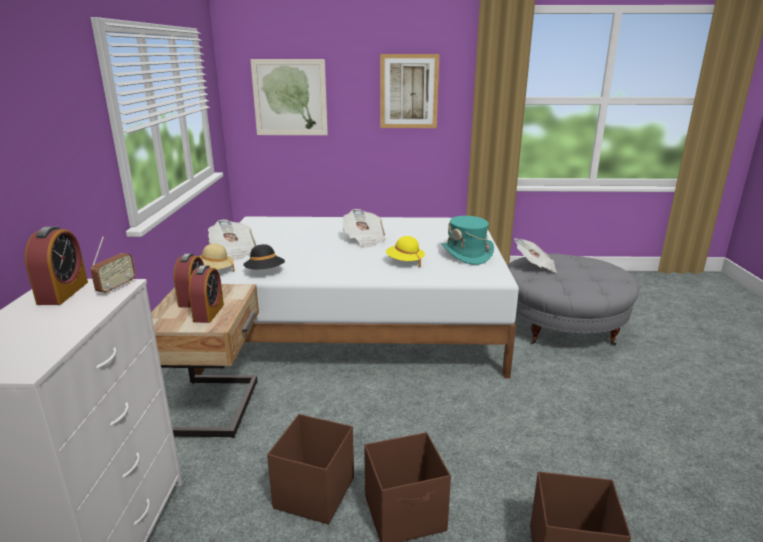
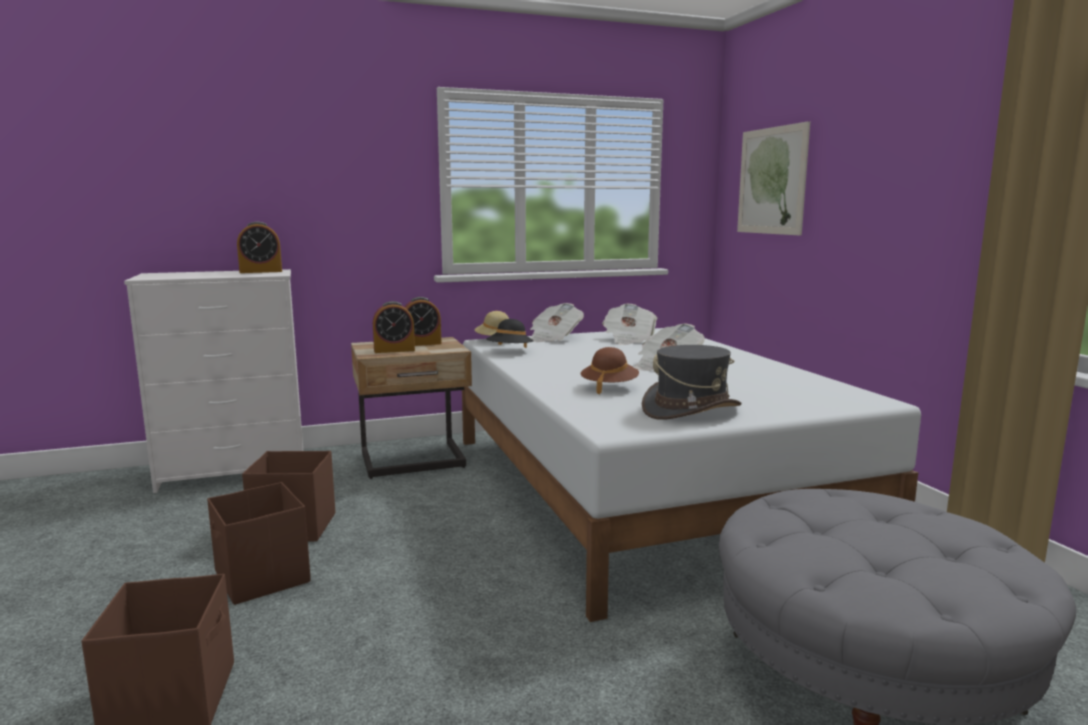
camera: 70 degrees right, 10 degrees down
(116, 287) = (270, 274): radio -> none
(405, 262) = (609, 387): yellow hat -> brown hat
(409, 91) = (907, 162): picture -> none
(467, 254) = (691, 410): turquoise hat -> grey hat
(535, 266) = (841, 502): newspaper -> newspaper (629, 339)

